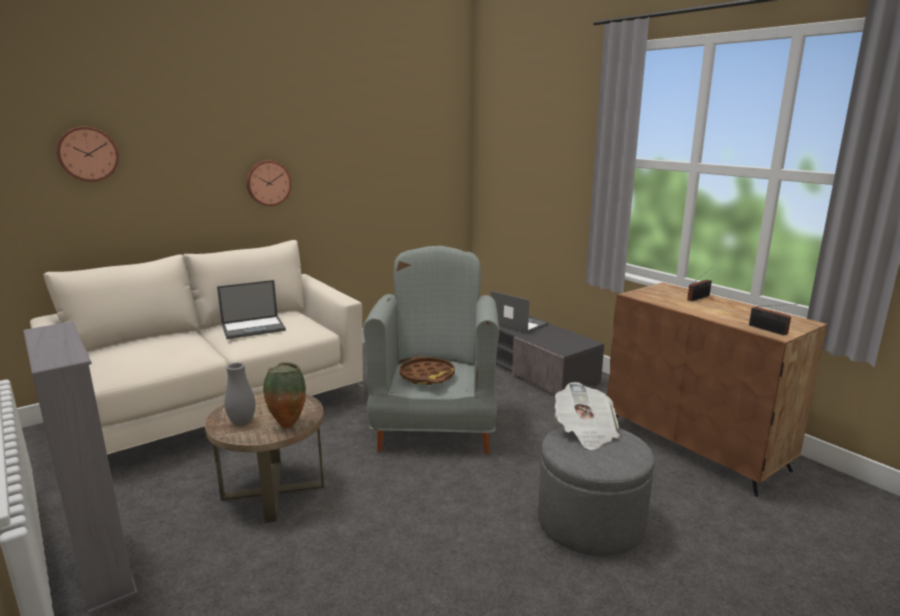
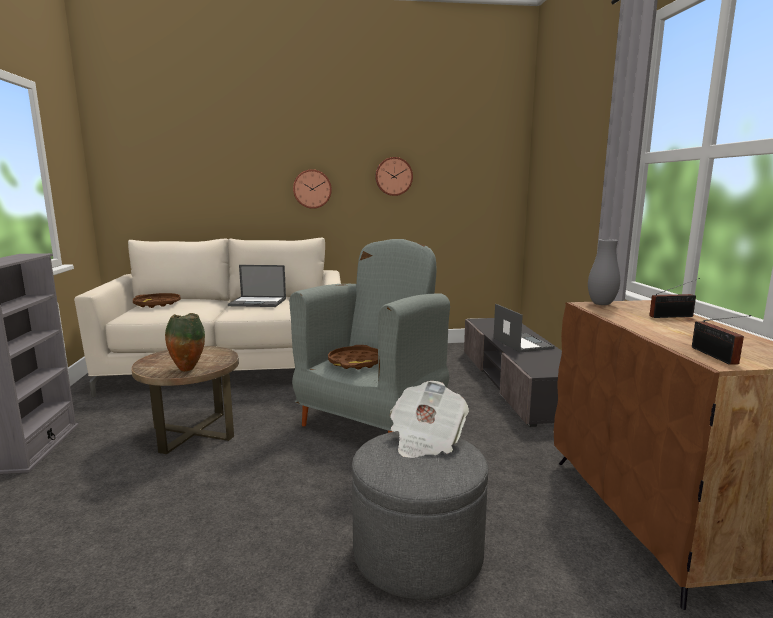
camera: 30 degrees right, 5 degrees down
(87, 154) = (175, 157): wall clock -> wall clock (393, 176)
(126, 352) = (157, 304): none -> brown tray
(242, 423) = (163, 362): grey vase -> grey vase (601, 304)

